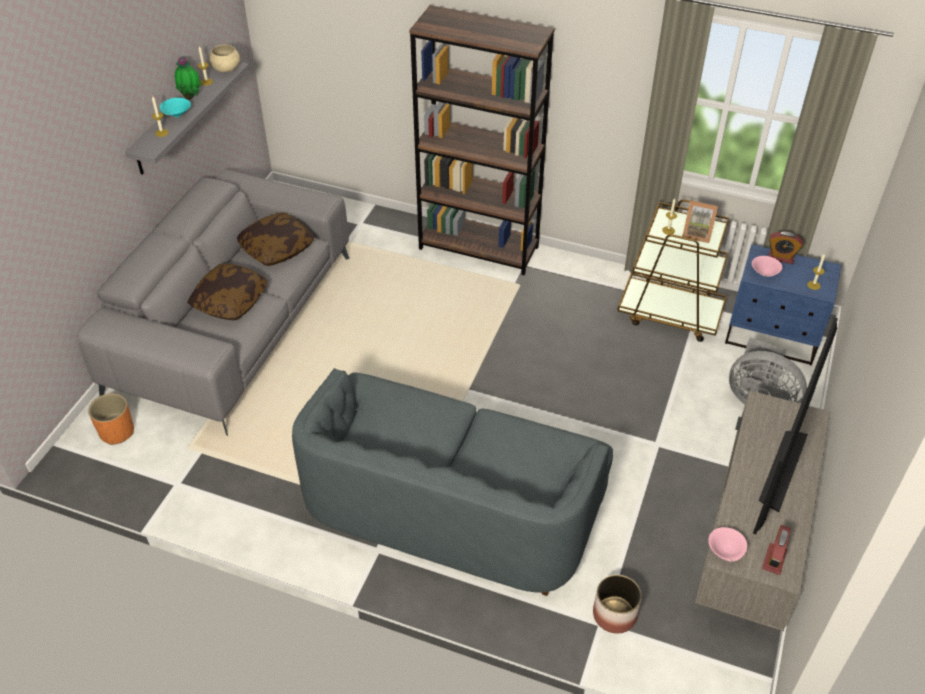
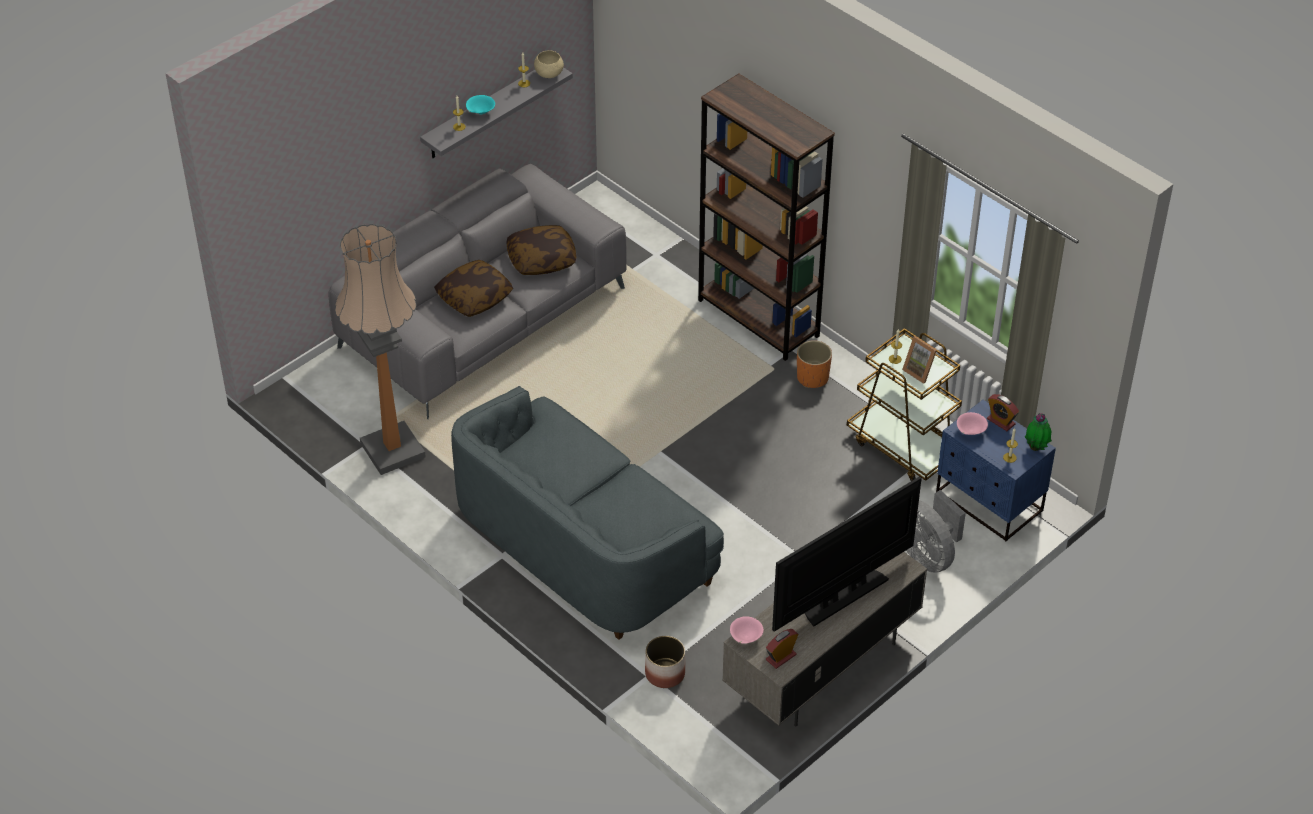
camera: 25 degrees right, 0 degrees up
(117, 432) = (338, 384): orange planter -> orange planter (813, 378)
(191, 97) = (502, 96): potted plant -> potted plant (1036, 447)
(206, 480) = (393, 450): none -> floor lamp

